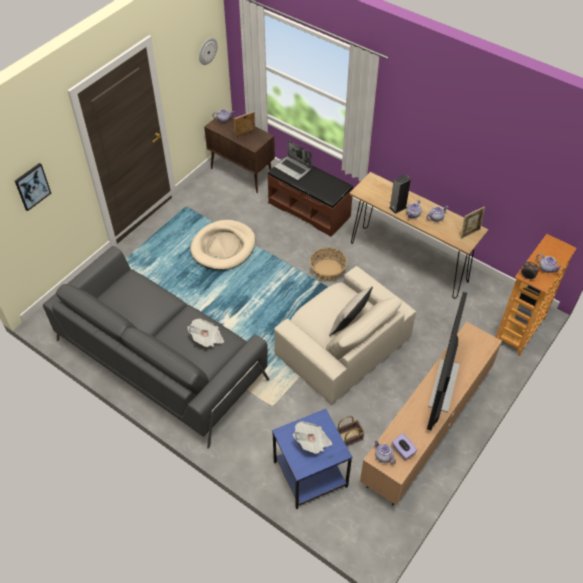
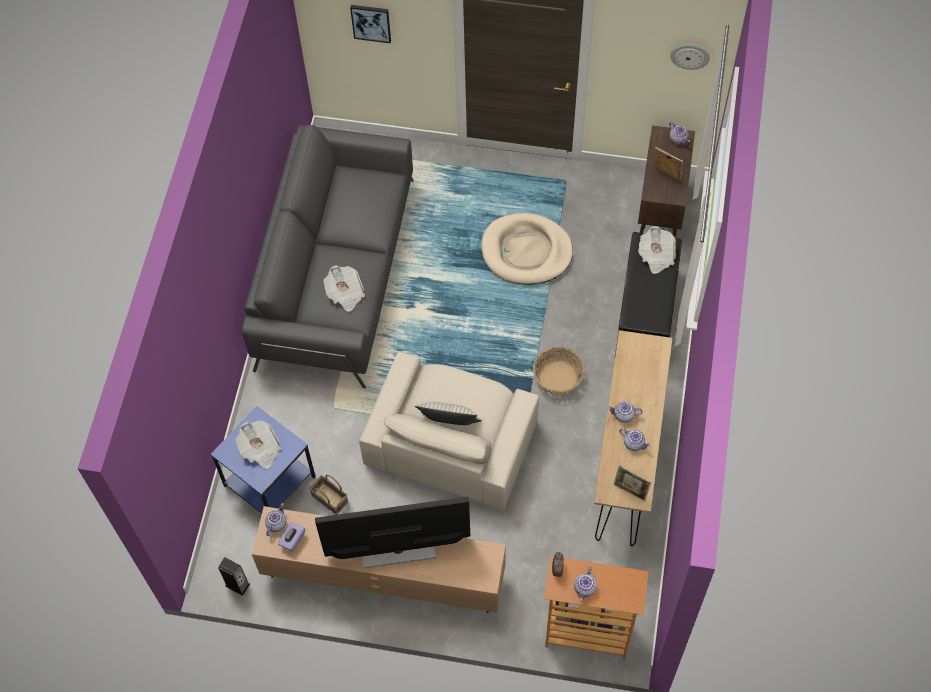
camera: 65 degrees right, 10 degrees up
(293, 168) = (656, 256): laptop -> newspaper
(397, 207) = (626, 393): speaker -> speaker (237, 584)

